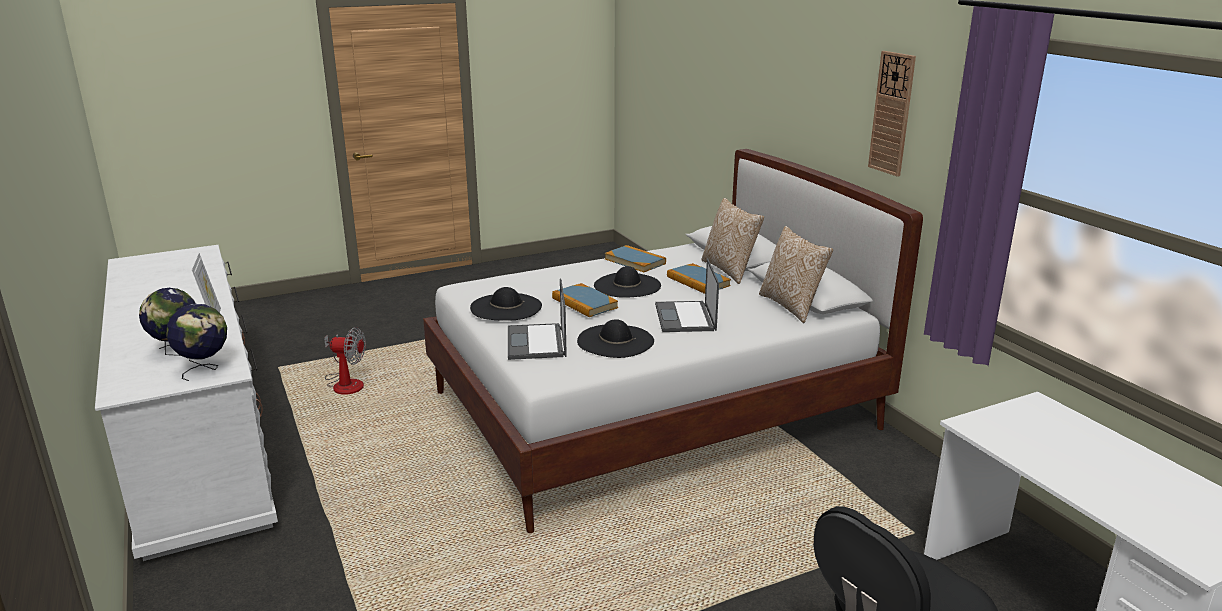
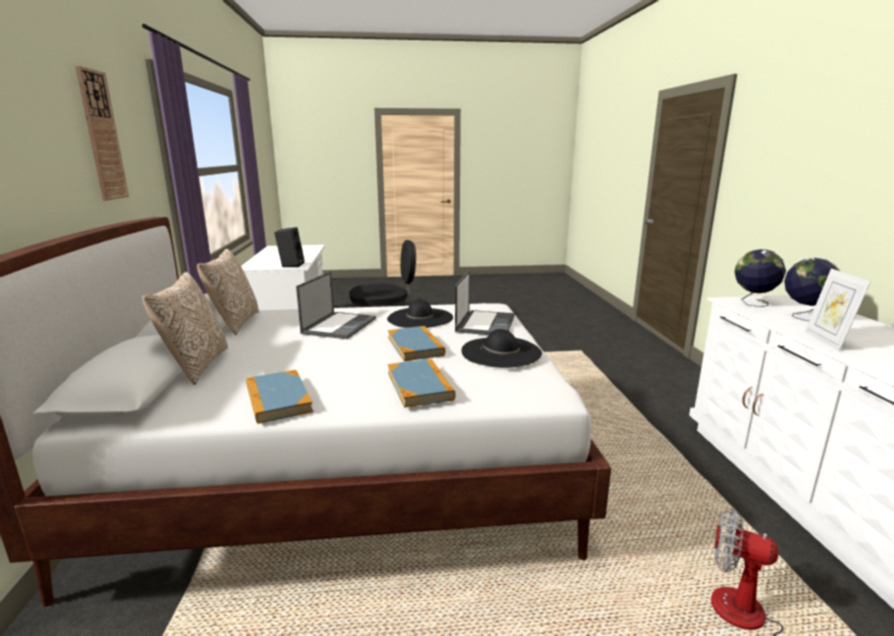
camera: 160 degrees left, 5 degrees down
(627, 285) = (345, 361): black hat -> none
(698, 281) = (260, 357): book -> book (419, 385)
(993, 426) = (291, 265): none -> black speaker

